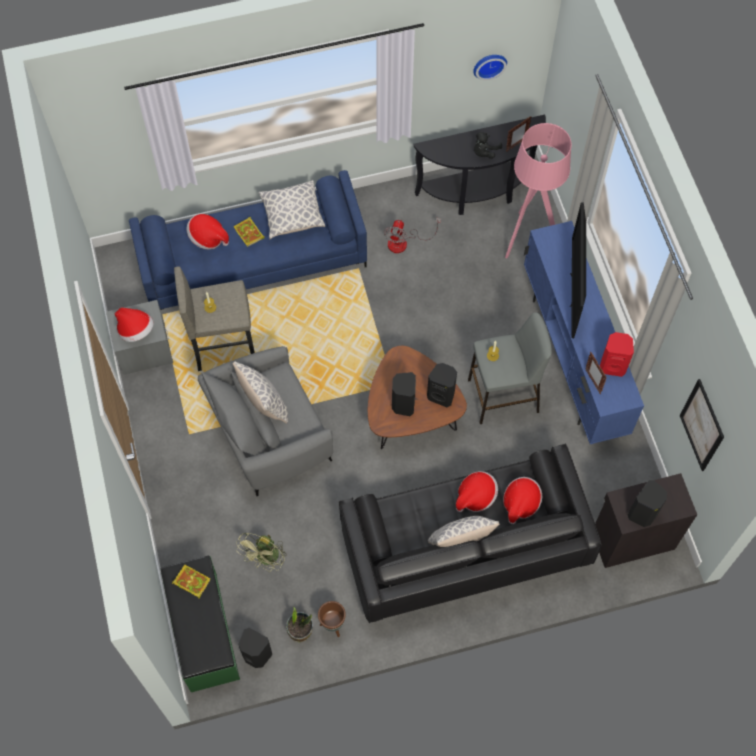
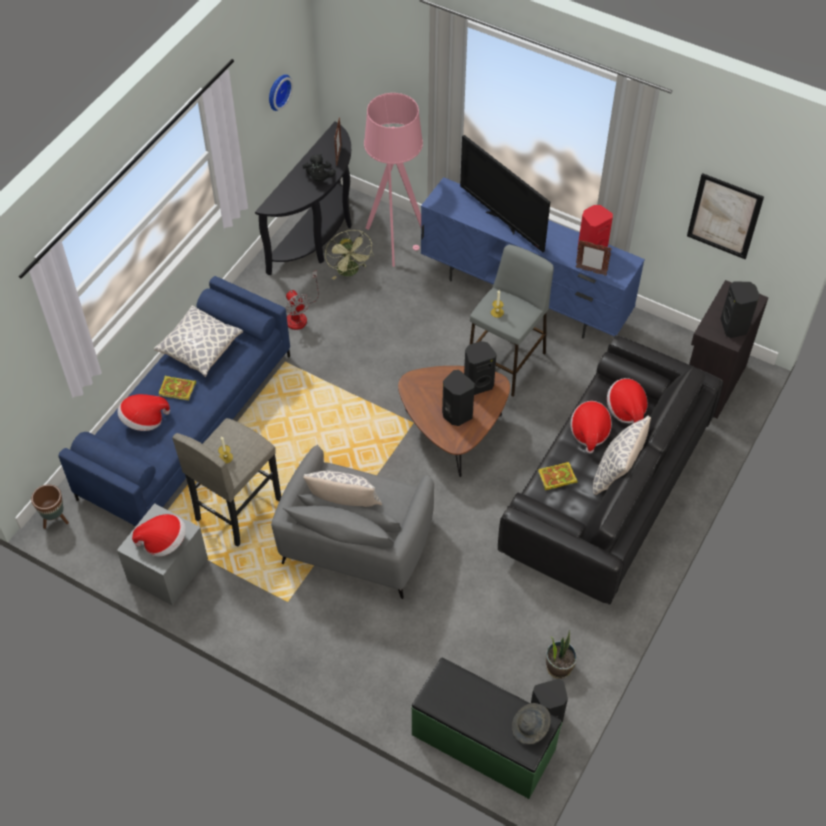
camera: 45 degrees left, 10 degrees down
(191, 581) = (451, 691): book -> book (556, 478)
(210, 650) = (530, 728): none -> grey hat
(266, 559) = (467, 639): green fan -> green fan (350, 272)
(332, 625) = (578, 639): brown planter -> brown planter (55, 520)

